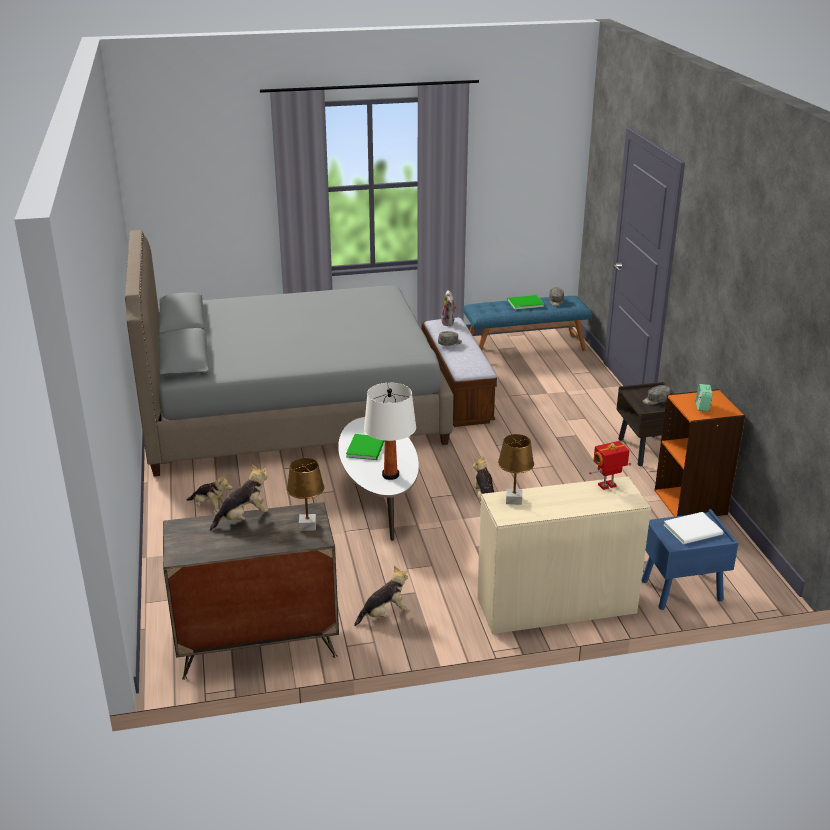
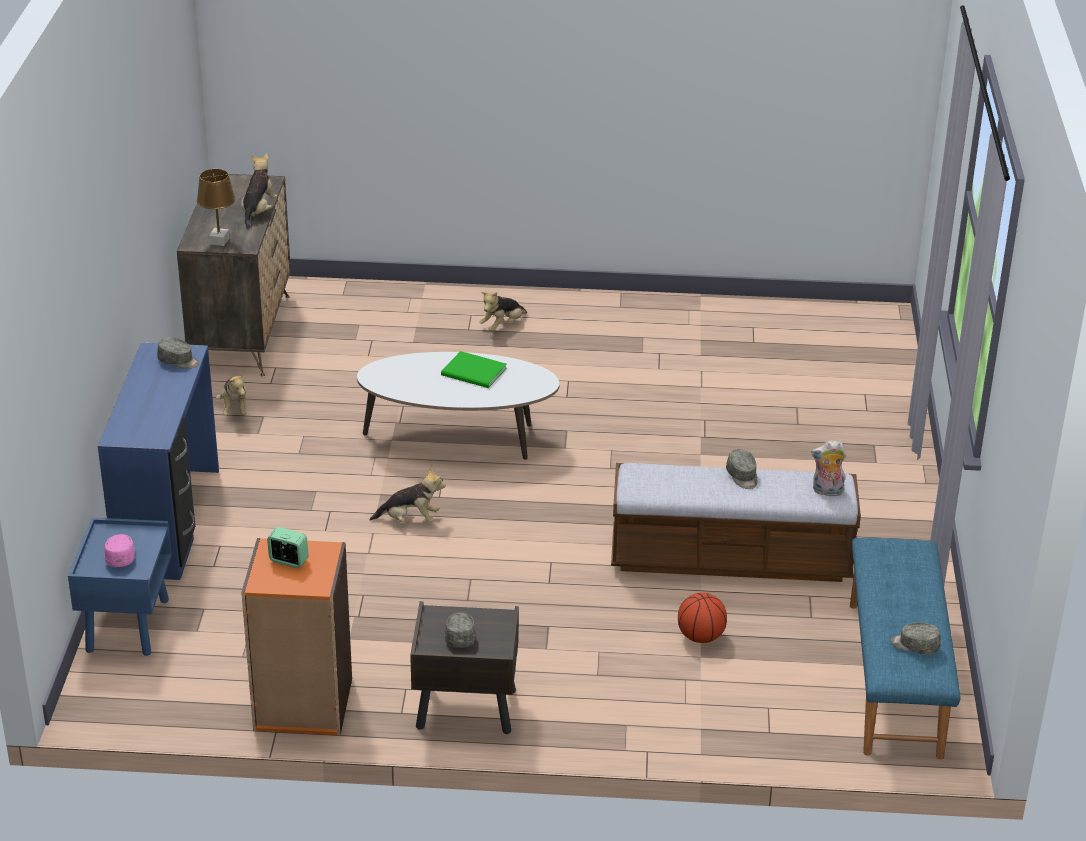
camera: 105 degrees right, 5 degrees up
(243, 518) = (258, 212): plush toy -> plush toy turned 150 degrees counterclockwise
(292, 410) = (727, 404): grey bed -> none
(390, 475) = (400, 379): white table lamp -> none
(513, 500) = (178, 361): brown table lamp -> grey cap
(524, 303) = (913, 603): green book -> none
(531, 394) = (701, 637): none -> basketball
(555, 605) = (170, 522): beige desk -> blue desk
(607, 486) = (159, 428): toy robot -> none
(694, 530) = (120, 556): white book -> pink cap

